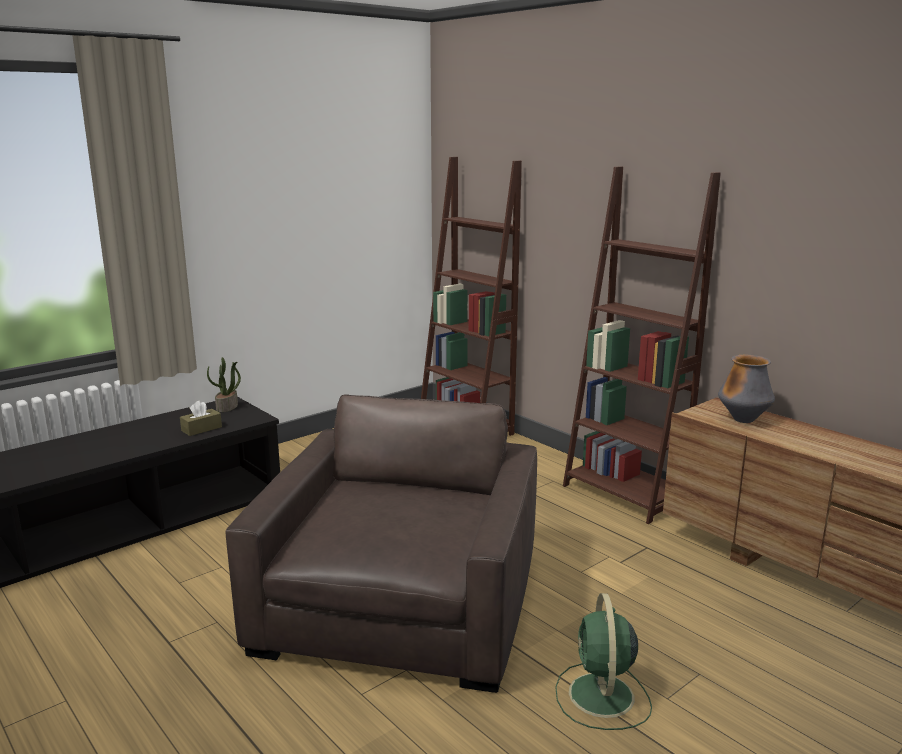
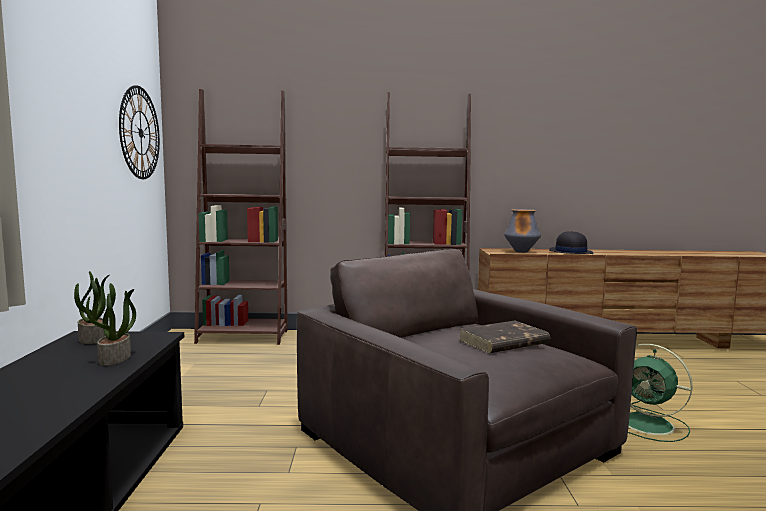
camera: 50 degrees left, 10 degrees down
(201, 429) = (115, 358): brown tissue box -> potted plant
(384, 209) = (140, 133): none -> wall clock
(410, 521) = (503, 342): none -> brown book
(817, 441) = (570, 252): none -> black hat

